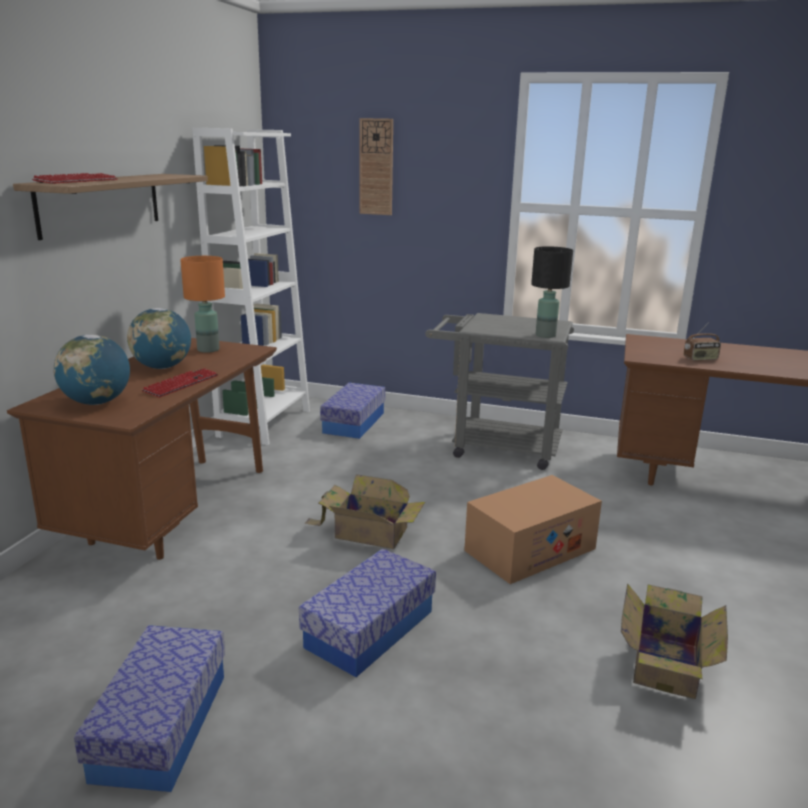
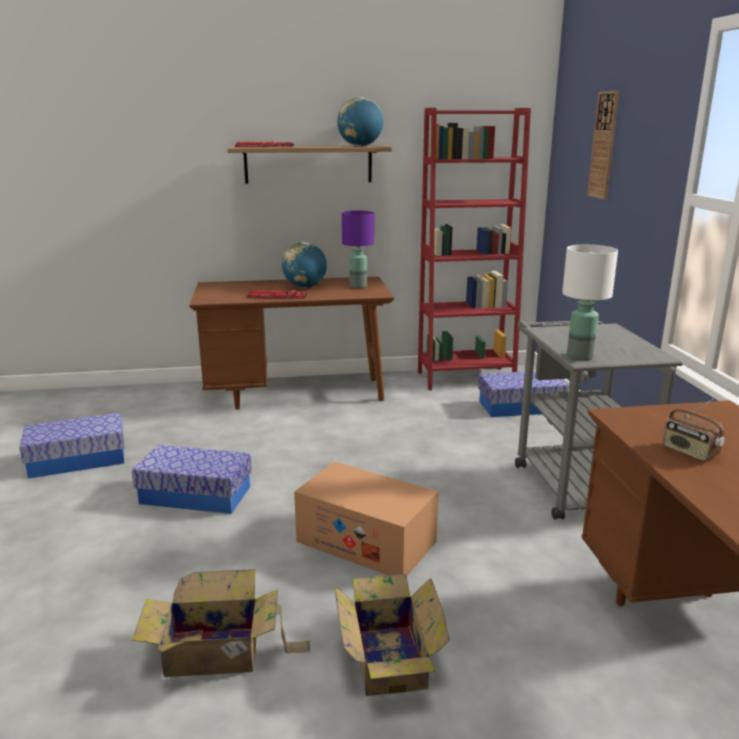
camera: 65 degrees right, 0 degrees up
(97, 402) = (225, 291): globe -> globe (360, 146)
(207, 350) = (357, 286): orange table lamp -> purple table lamp
(264, 423) = (465, 378): white bookcase -> red bookcase
(368, 532) = (328, 462): cardboard box -> cardboard box (389, 656)
(545, 335) = (580, 356): black table lamp -> white table lamp

